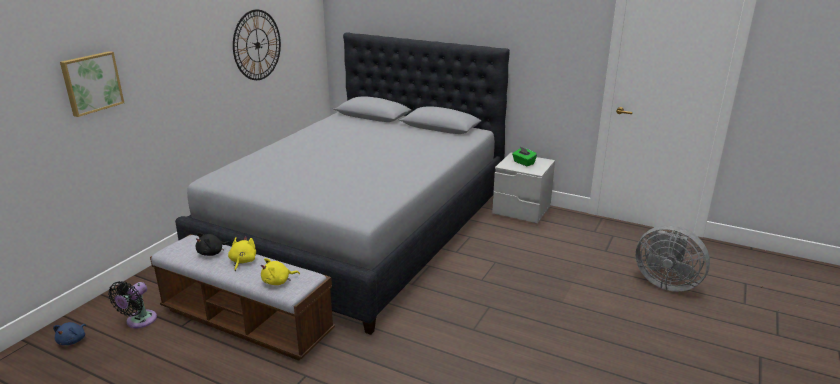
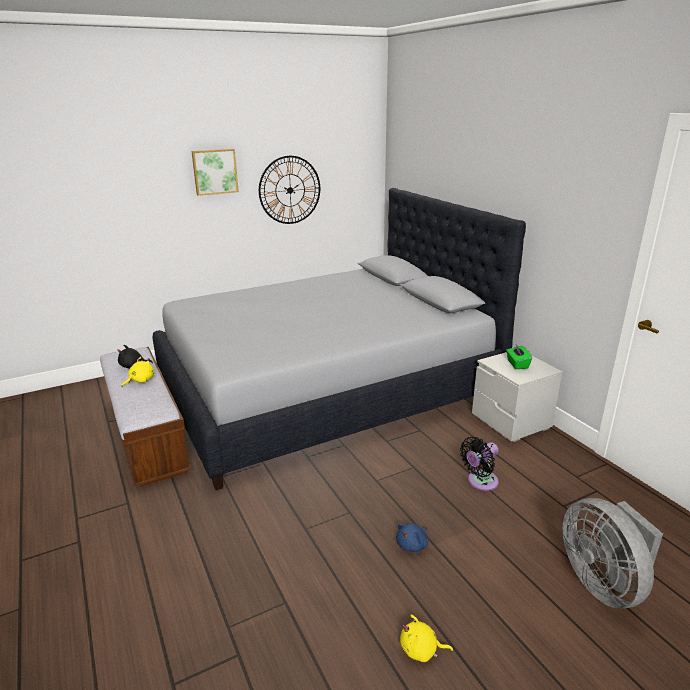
camera: 35 degrees right, 0 degrees up
(73, 340) = (43, 405): blue plush toy -> blue plush toy (412, 545)
(91, 83) = (100, 202): picture -> picture (214, 171)
(139, 321) = (90, 407): black fan -> black fan (480, 482)
(278, 281) = (136, 407): yellow plush toy -> yellow plush toy (421, 650)

